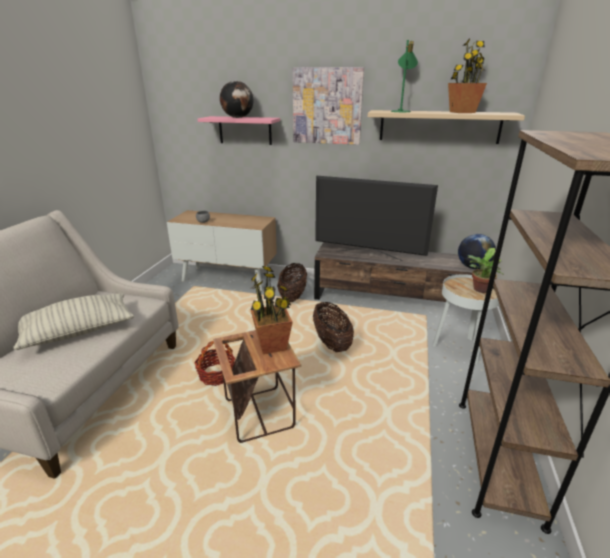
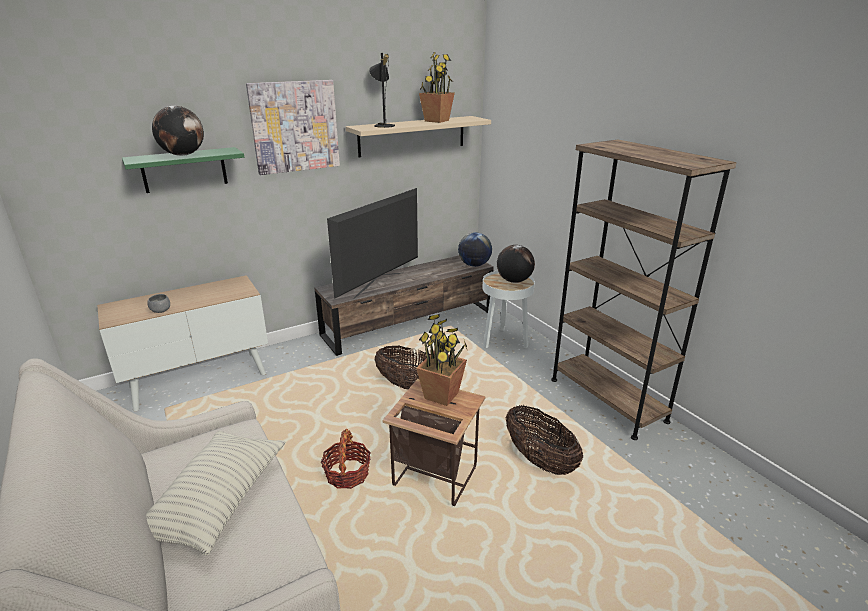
camera: 45 degrees left, 0 degrees up
(245, 130) = (184, 170): pink shelf -> green shelf
(292, 296) = (310, 363): basket -> basket (539, 460)
(368, 256) = (380, 285): television -> television turned 150 degrees clockwise
(401, 111) = (383, 125): green table lamp -> black table lamp
(480, 290) = (514, 281): potted plant -> globe

